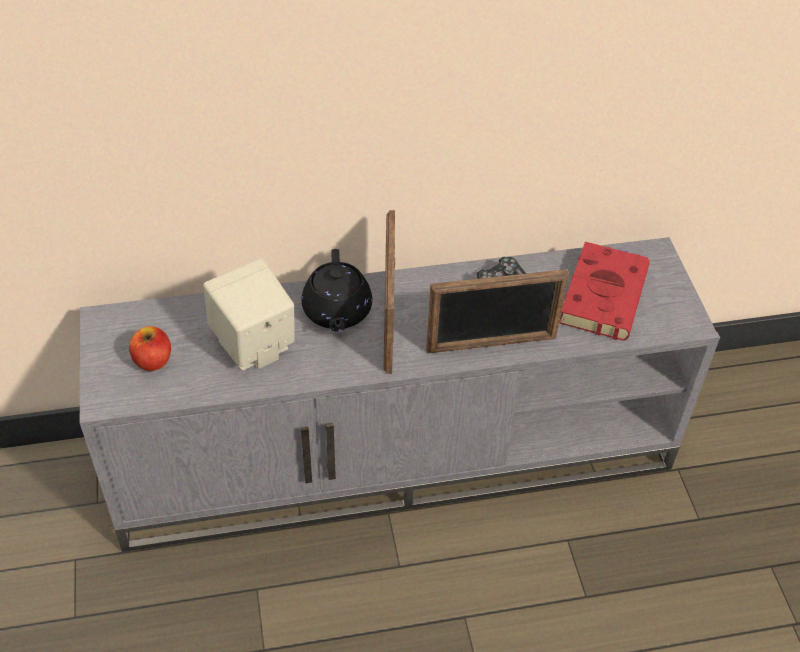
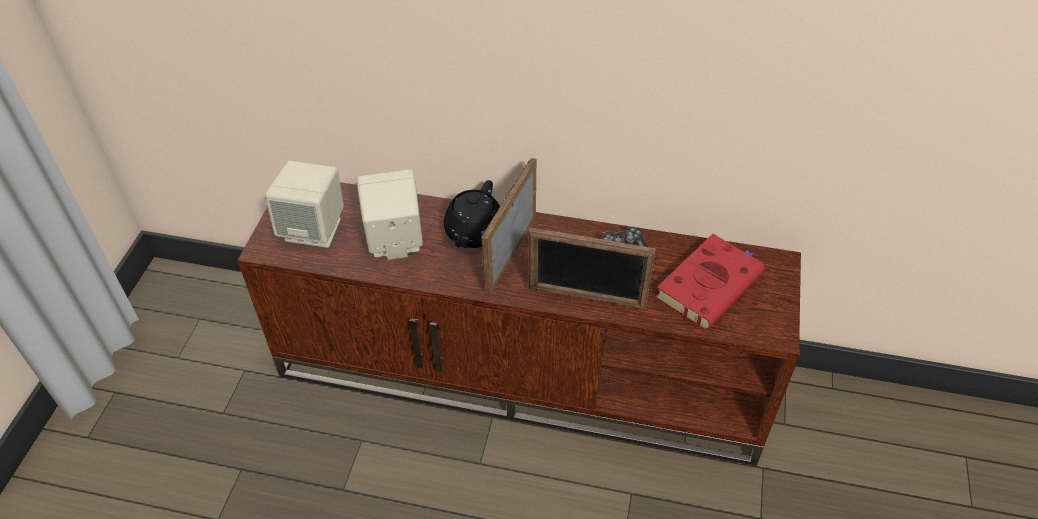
camera: 25 degrees right, 0 degrees up
(152, 360) = (314, 229): apple -> beige speaker
(397, 453) = (523, 371): grey tv stand -> brown tv stand

